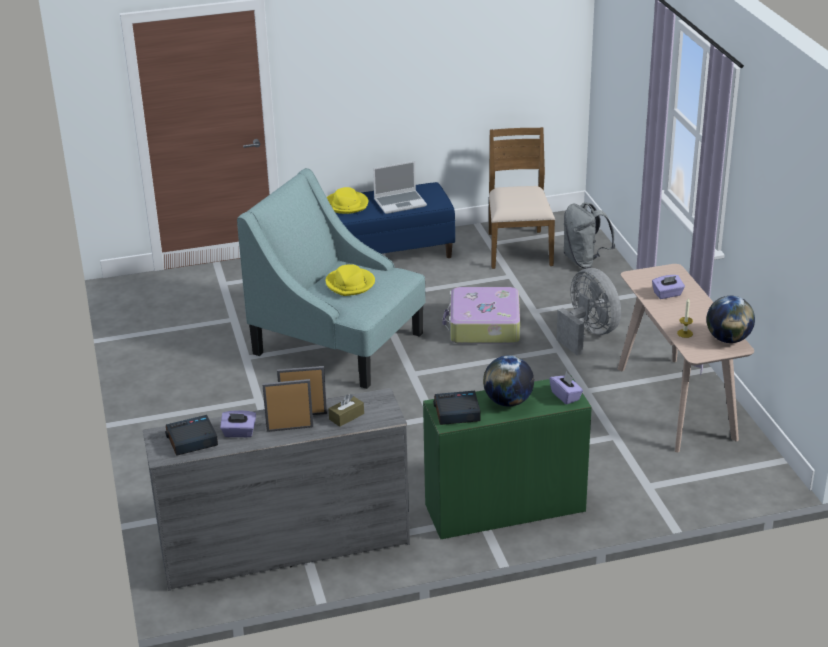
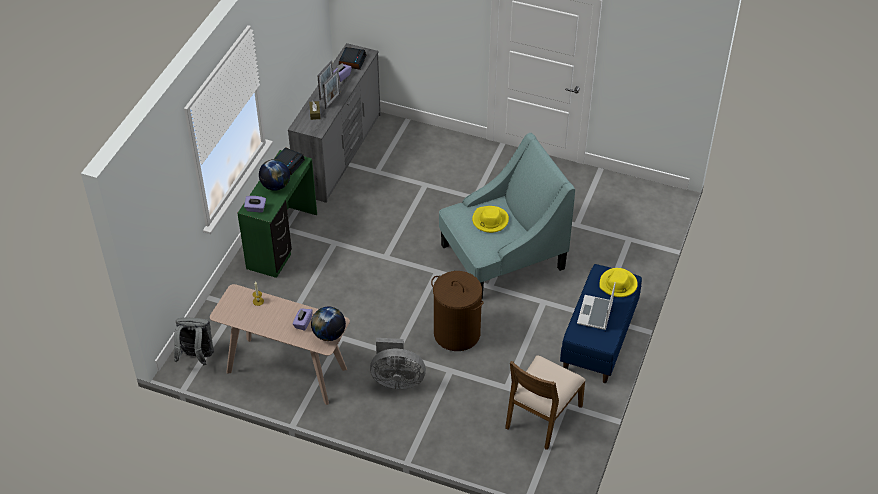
camera: 125 degrees right, 15 degrees up
(483, 326) = (456, 333): suitcase -> brown laundry basket
(518, 248) = (542, 416): brown chair -> brown chair turned 90 degrees clockwise
(584, 261) = (488, 443): grey backpack -> grey backpack (197, 356)
(728, 339) = (232, 315): globe -> globe (329, 334)

